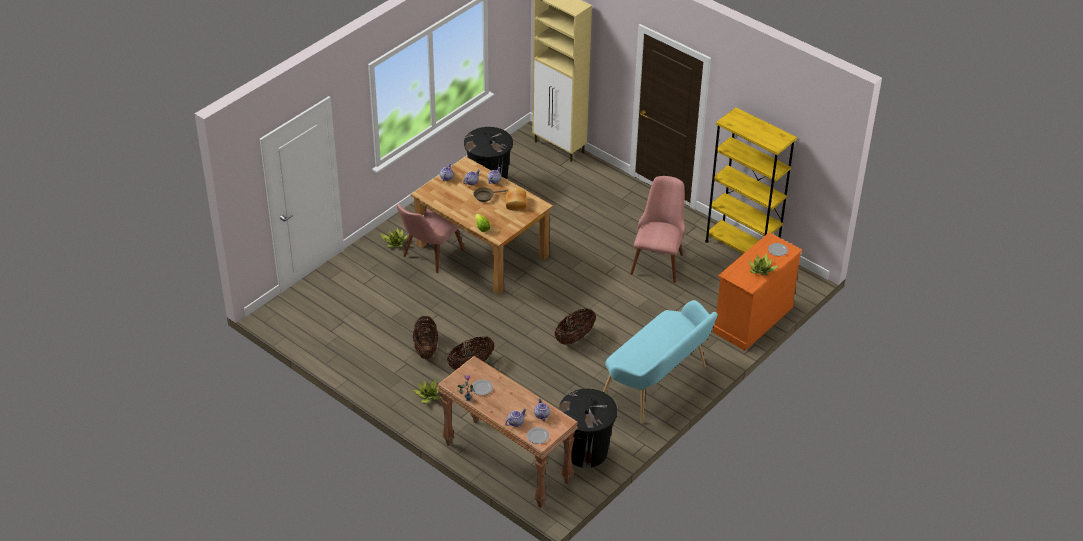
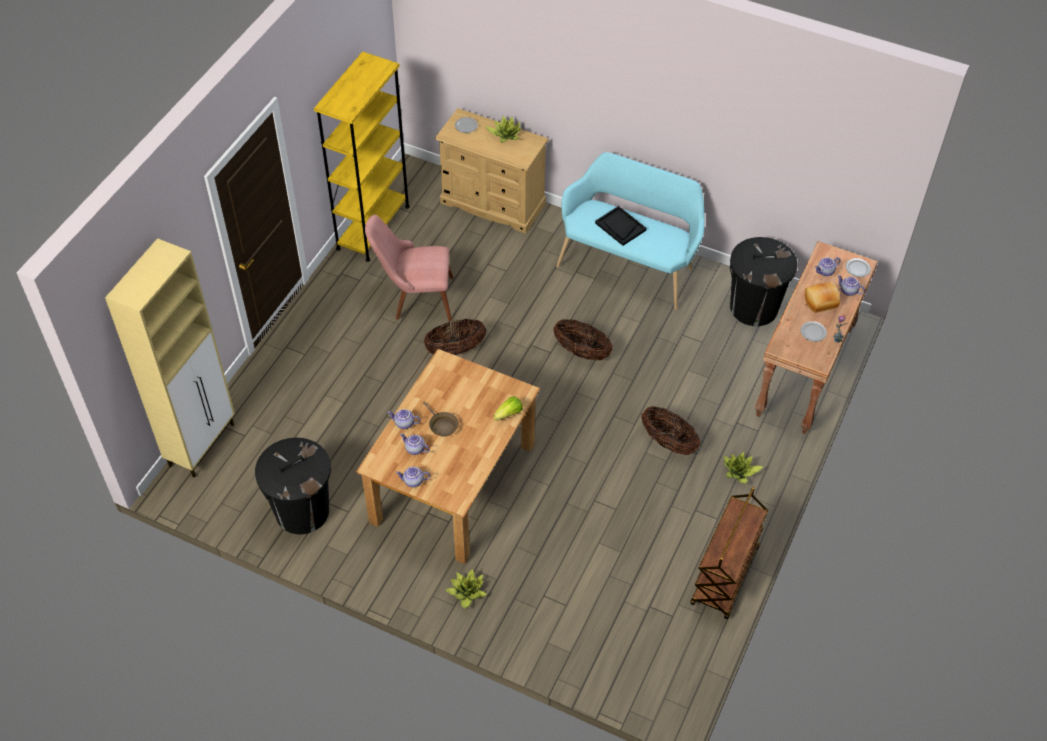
camera: 105 degrees left, 10 degrees up
(347, 364) = (725, 577): none -> brown cart
(426, 348) = (660, 497): basket -> basket (455, 349)
(428, 257) = (485, 541): pink chair -> none
(515, 203) = (447, 389): bread -> bread (821, 302)
(658, 338) = (620, 227): none -> black tray
(752, 319) = (493, 203): orange dresser -> beige dresser

